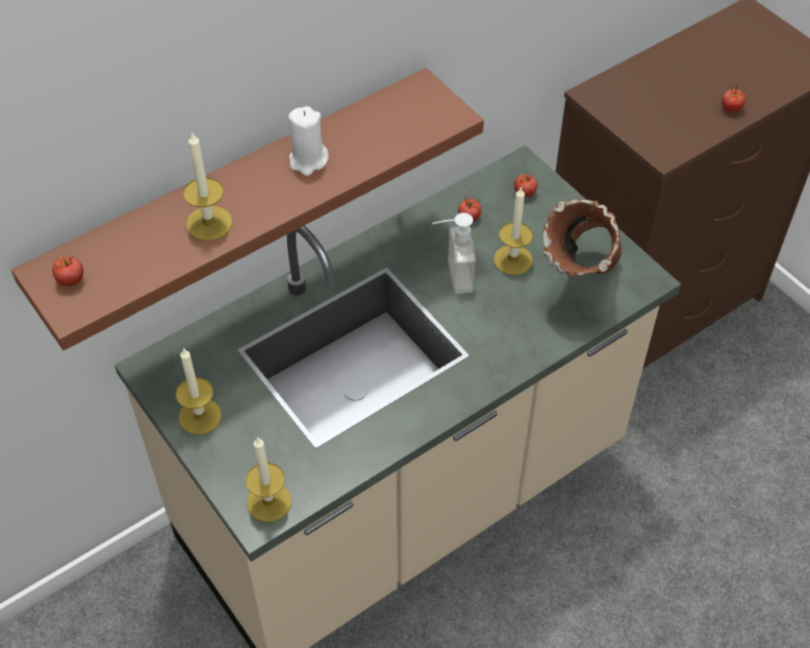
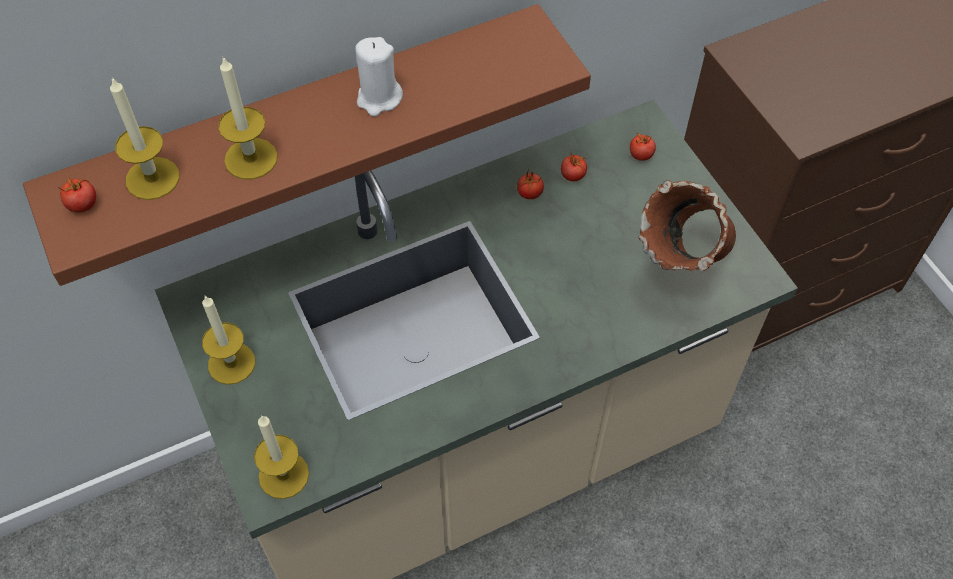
camera: 10 degrees right, 5 degrees up
(450, 276) = (538, 241): soap dispenser -> none
(513, 260) = (611, 232): candle -> candle (152, 178)
(731, 108) = (893, 90): tomato -> tomato (529, 194)

